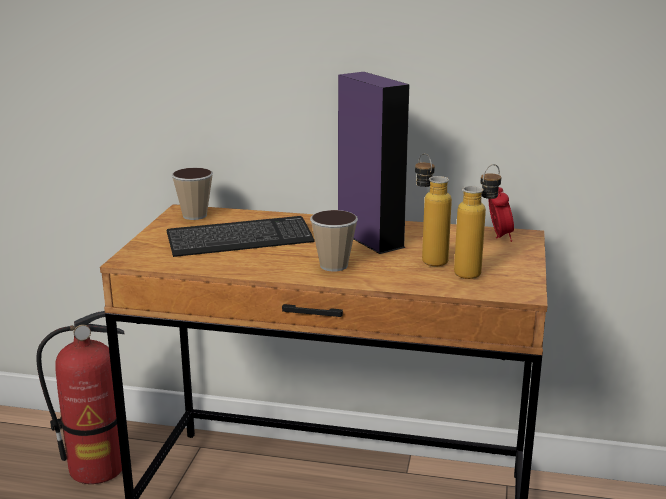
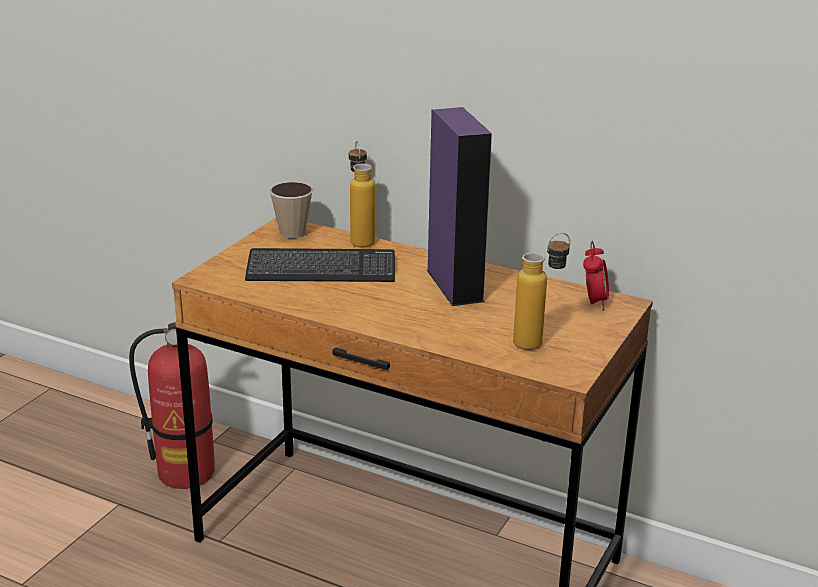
camera: 15 degrees right, 5 degrees up
(333, 266) = (396, 314): cup -> none
(428, 258) = (499, 318): bottle -> bottle (360, 239)

